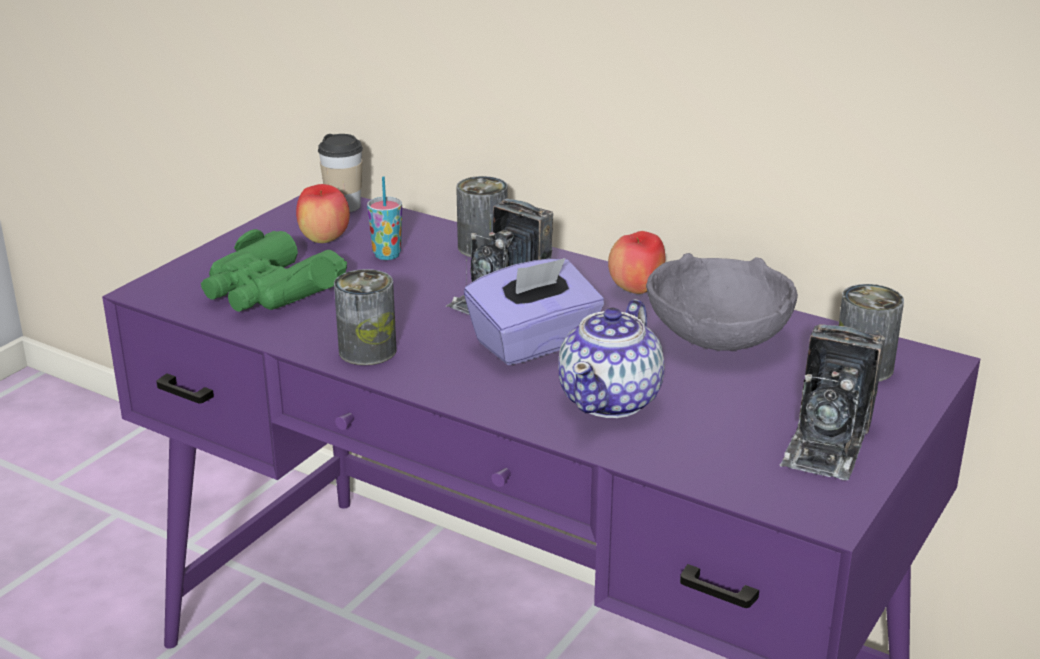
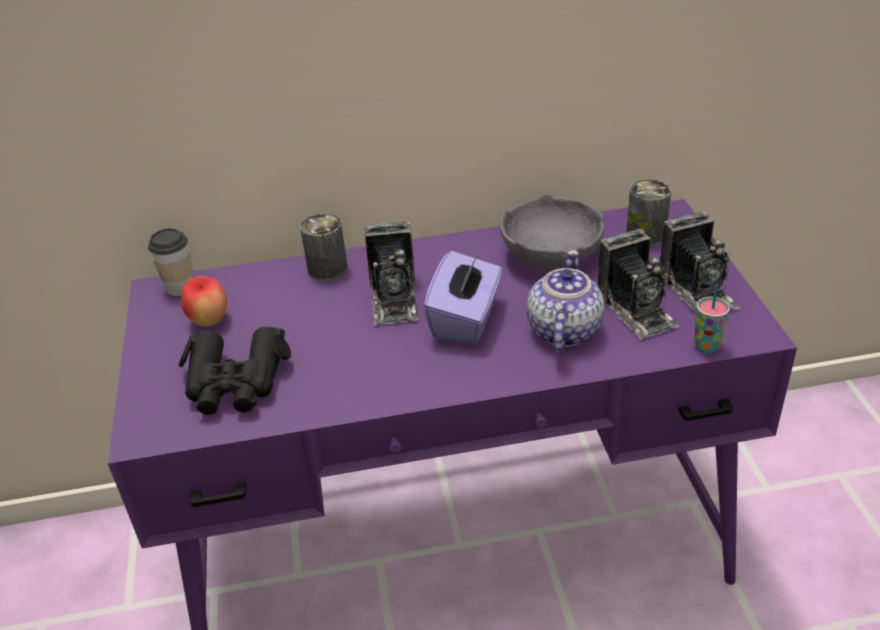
camera: 40 degrees left, 10 degrees up
(270, 291) = (235, 382): green binoculars -> black binoculars
(367, 351) = (375, 386): can -> none
(387, 255) = (273, 308): cup -> cup (706, 346)
(611, 399) = (563, 331): teapot -> teapot turned 150 degrees counterclockwise
(636, 290) = (464, 250): apple -> none
(723, 422) = (636, 310): none -> camera

